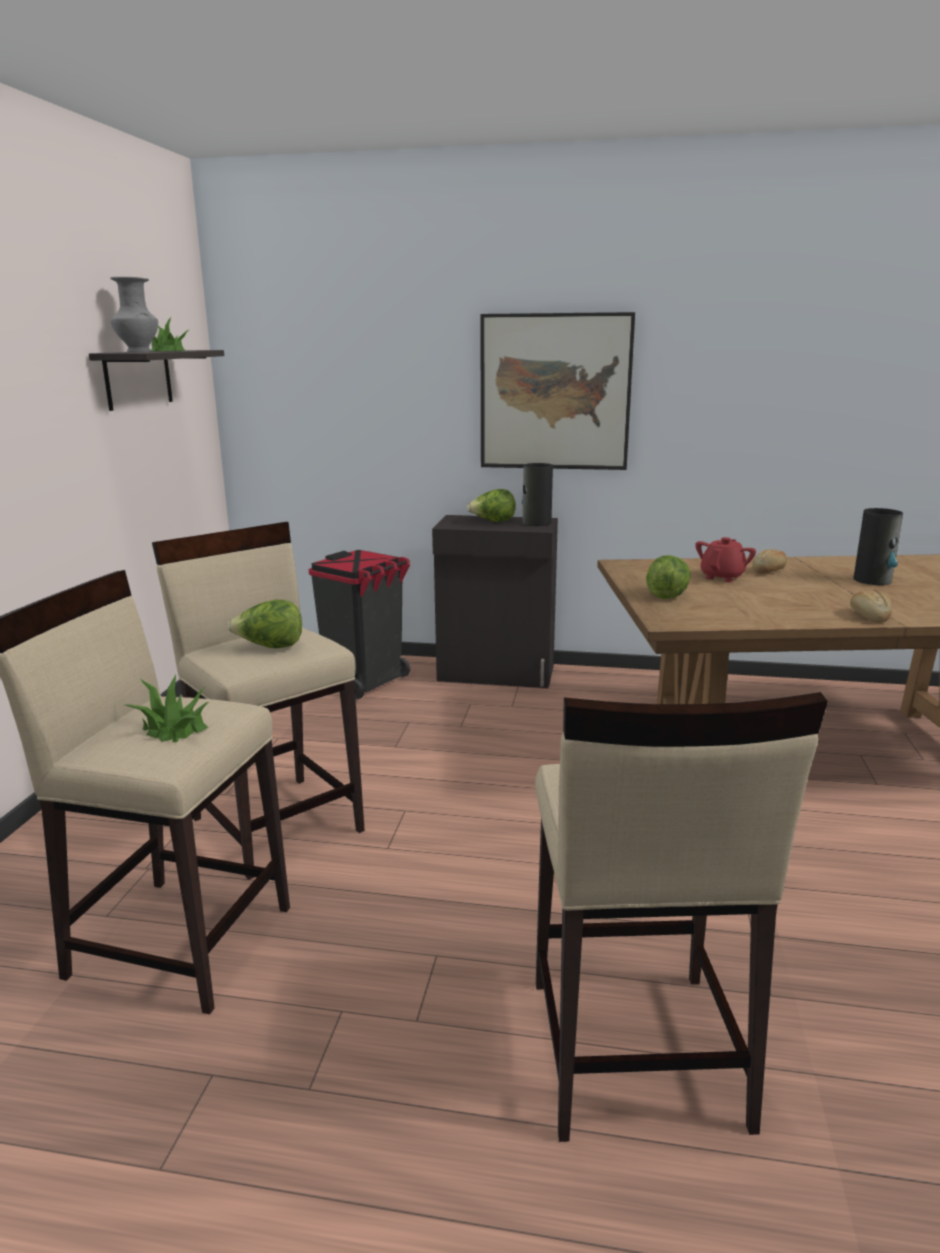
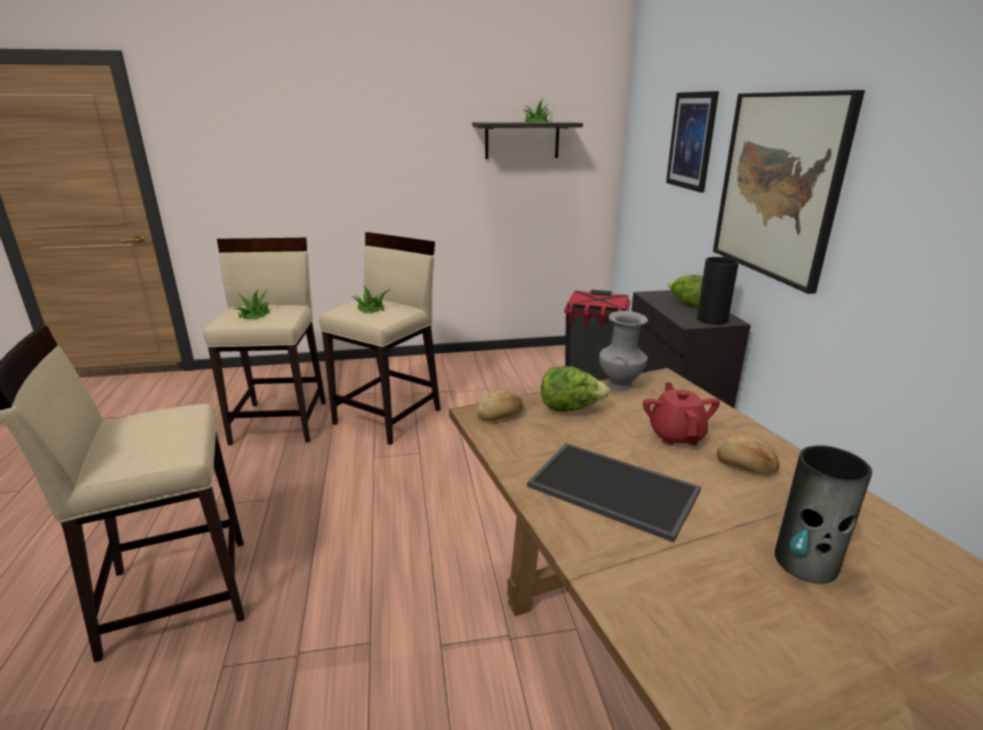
camera: 70 degrees right, 5 degrees up
(137, 351) = (502, 122): grey vase -> grey vase (620, 384)
(270, 647) = (371, 309): lettuce -> potted plant
(395, 363) = (692, 141): none -> picture
(722, 577) = (676, 435): red teapot -> red teapot turned 105 degrees counterclockwise
(799, 603) = (610, 489): none -> tray
(869, 616) = (593, 546): bread -> bread (501, 416)

